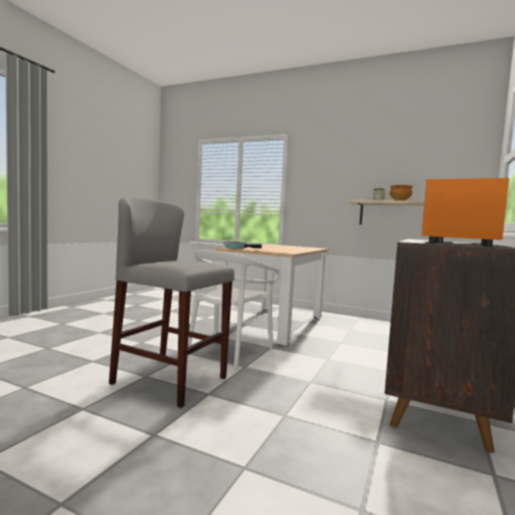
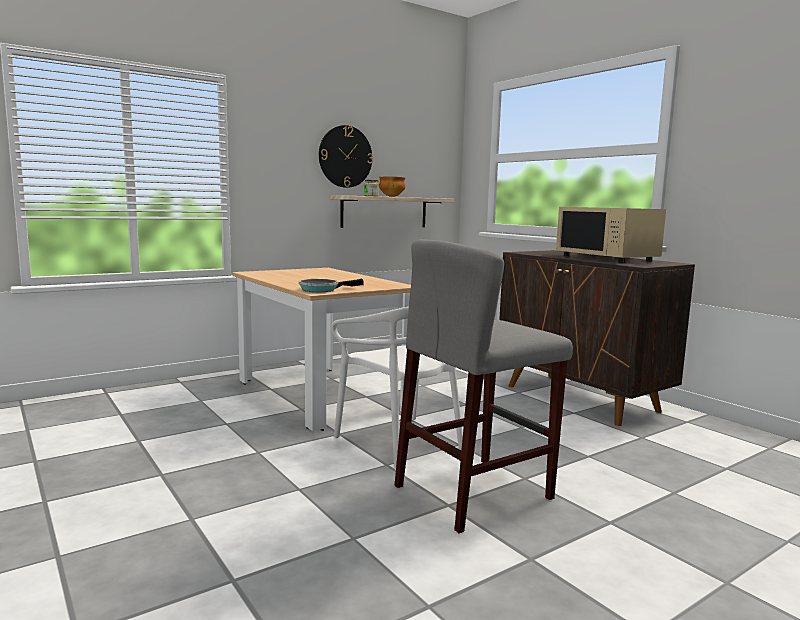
camera: 60 degrees left, 5 degrees up
(367, 174) = (345, 156): none -> wall clock
(461, 243) = (607, 258): orange microwave -> beige microwave

